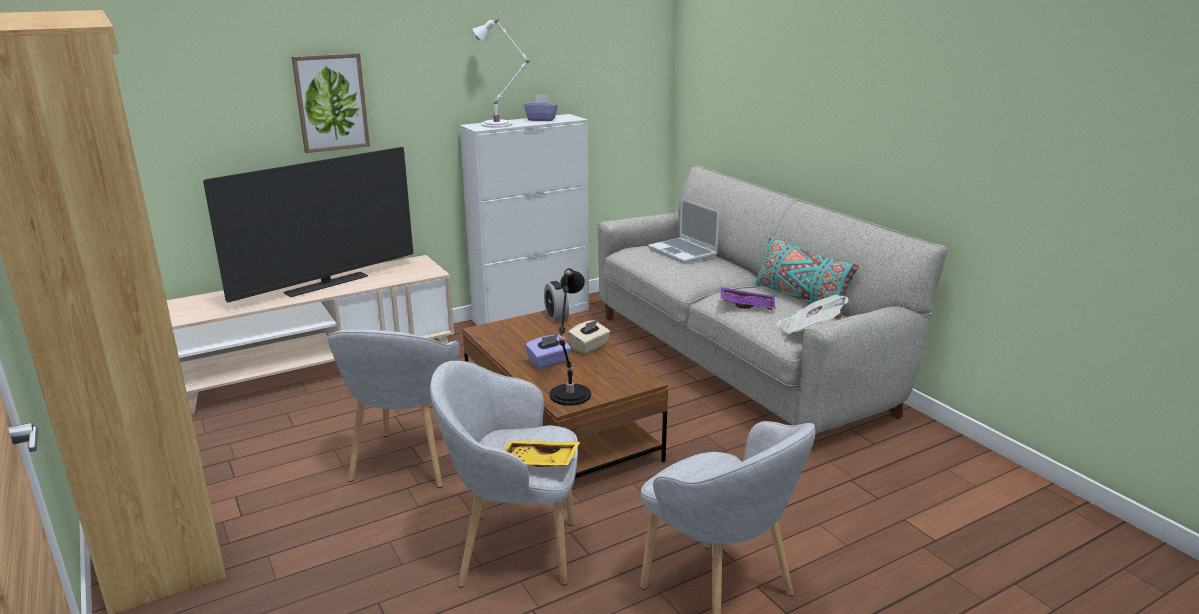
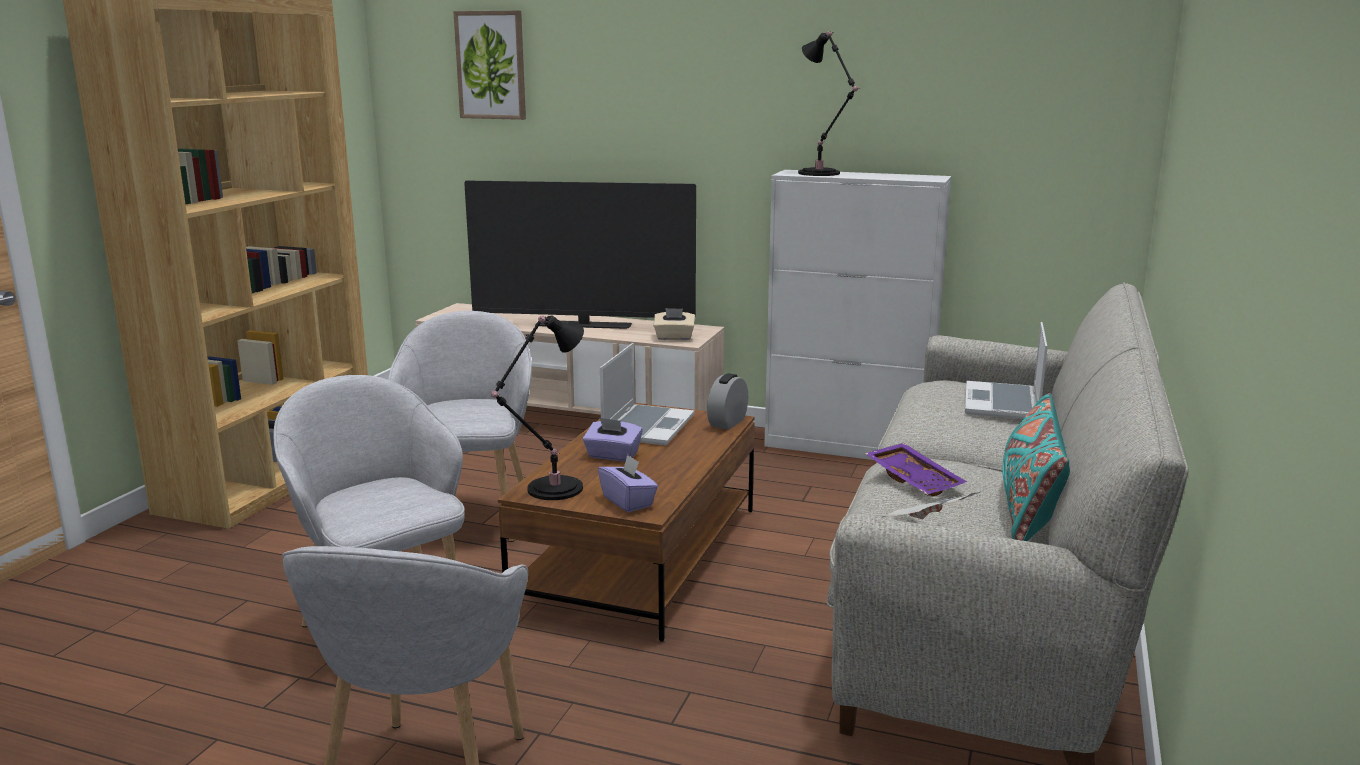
camera: 50 degrees right, 5 degrees down
(331, 102) = (637, 123): picture -> picture (491, 65)
(406, 462) = (471, 517): grey armchair -> grey armchair turned 120 degrees clockwise
(499, 124) = (821, 174): white table lamp -> black table lamp
(521, 337) = (647, 426): none -> laptop
(537, 463) = (362, 514): yellow tray -> none
(541, 119) = (889, 176): purple tissue box -> purple tissue box (628, 501)
(589, 347) = (682, 460): beige tissue box -> beige tissue box (674, 338)

